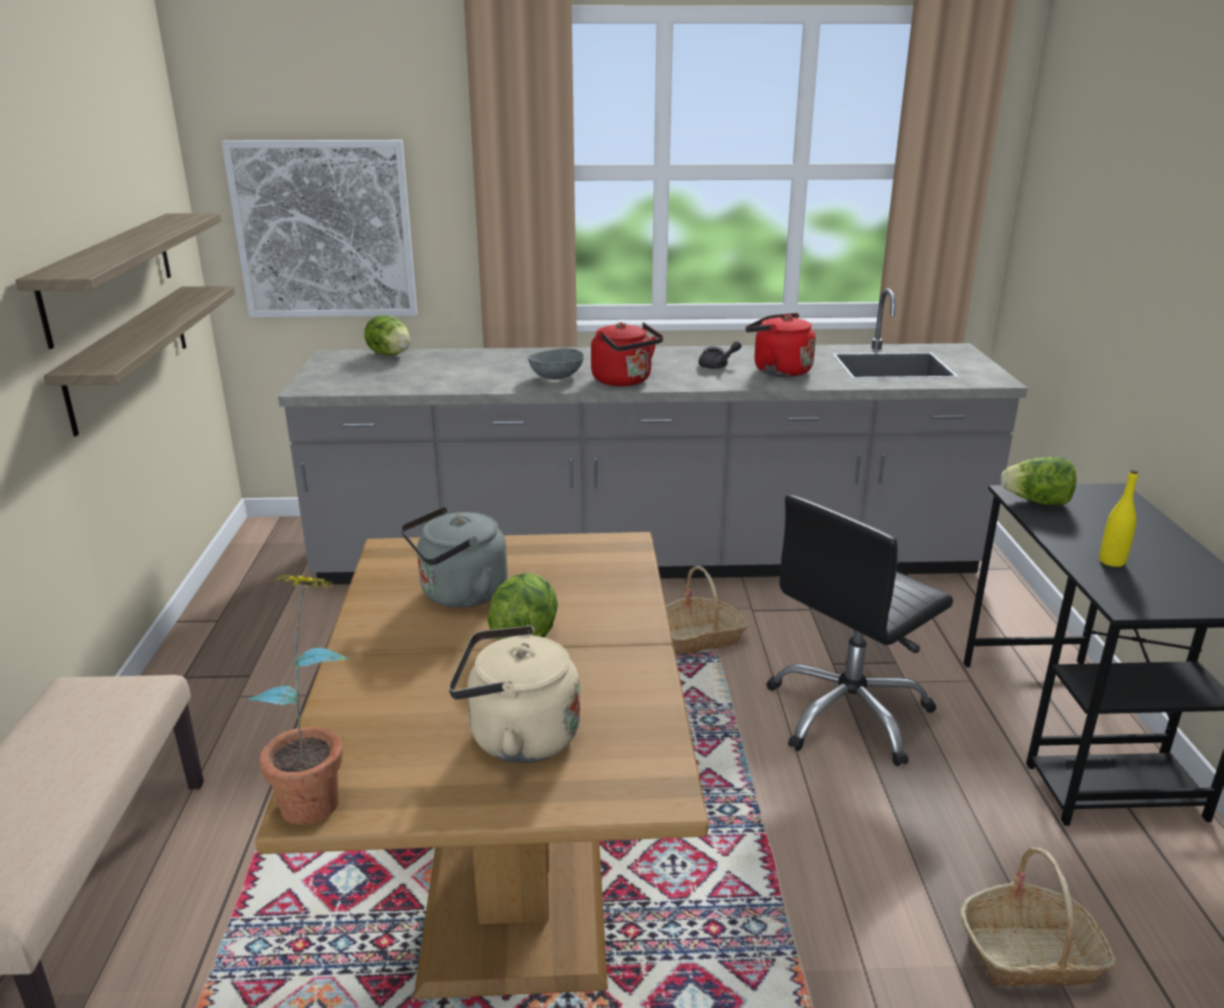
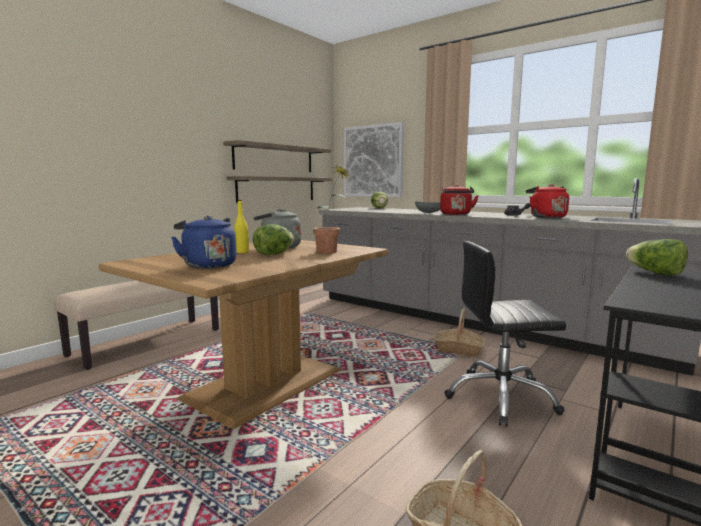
camera: 40 degrees right, 15 degrees down
(318, 791) = (133, 261): potted plant -> potted plant (332, 251)
(516, 737) = (208, 265): beige kettle -> blue kettle
(1112, 561) = (664, 293): yellow bottle -> yellow bottle (242, 252)

